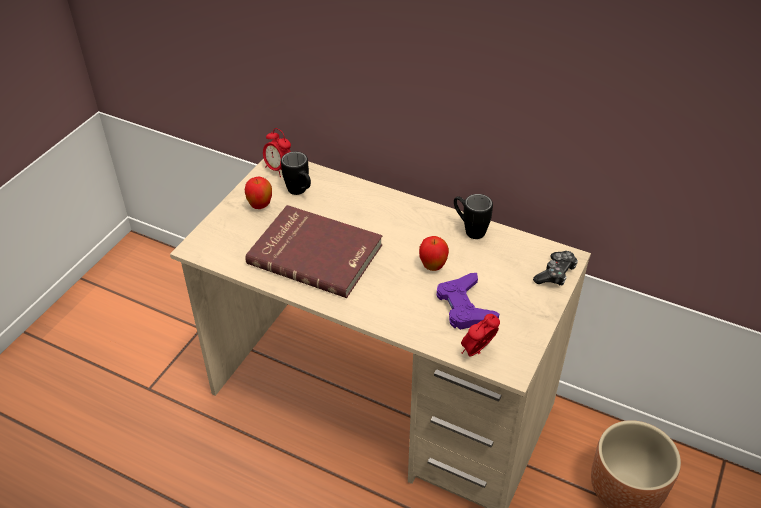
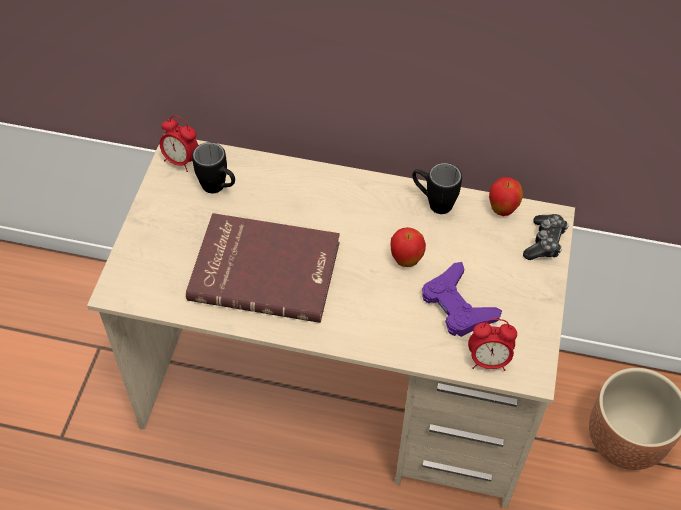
camera: 15 degrees left, 10 degrees up
(260, 206) = (176, 217): apple -> apple (502, 210)
(477, 352) = (488, 361): alarm clock -> alarm clock turned 120 degrees counterclockwise

